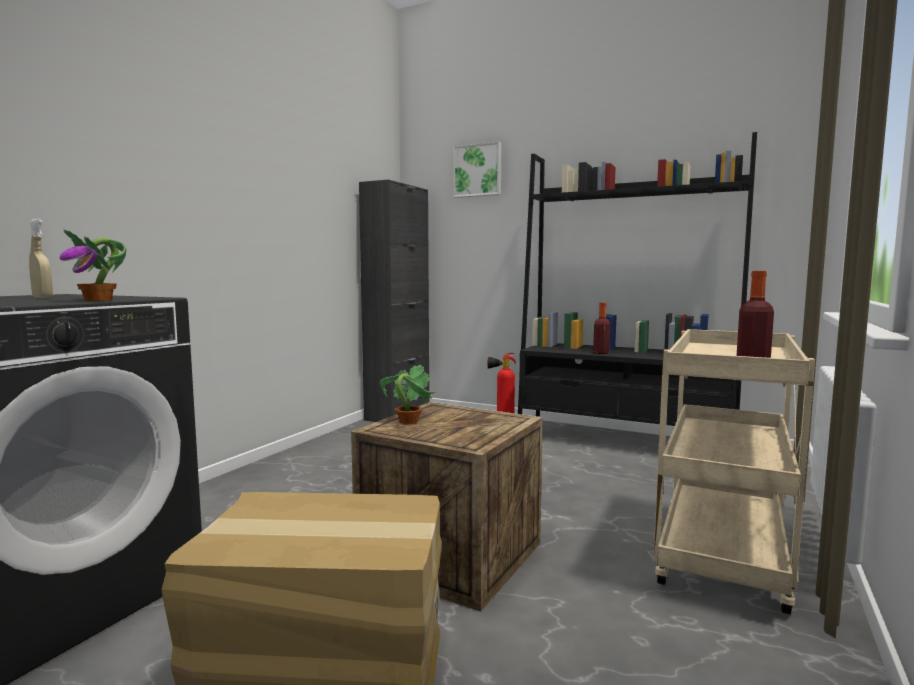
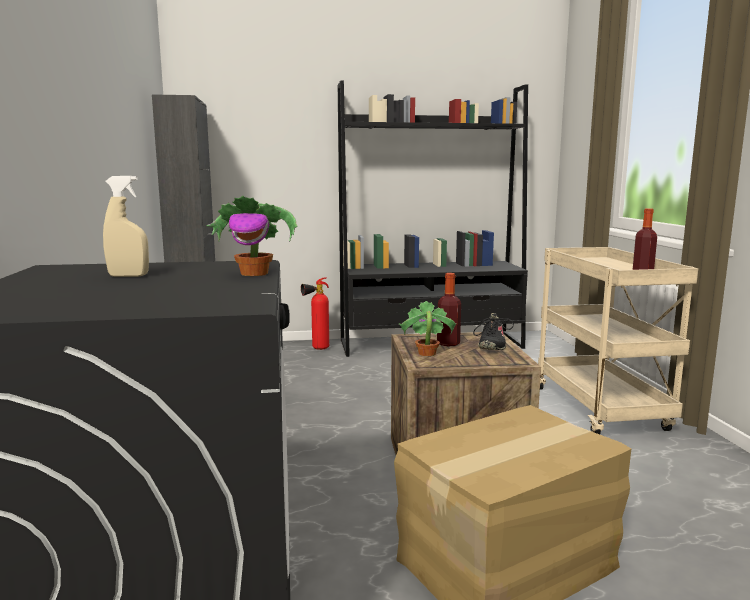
camera: 35 degrees left, 5 degrees up
(478, 170) = (265, 88): picture -> none
(491, 426) = (491, 345): none -> black shoe
(601, 353) = (418, 270): bottle -> bottle (448, 343)

